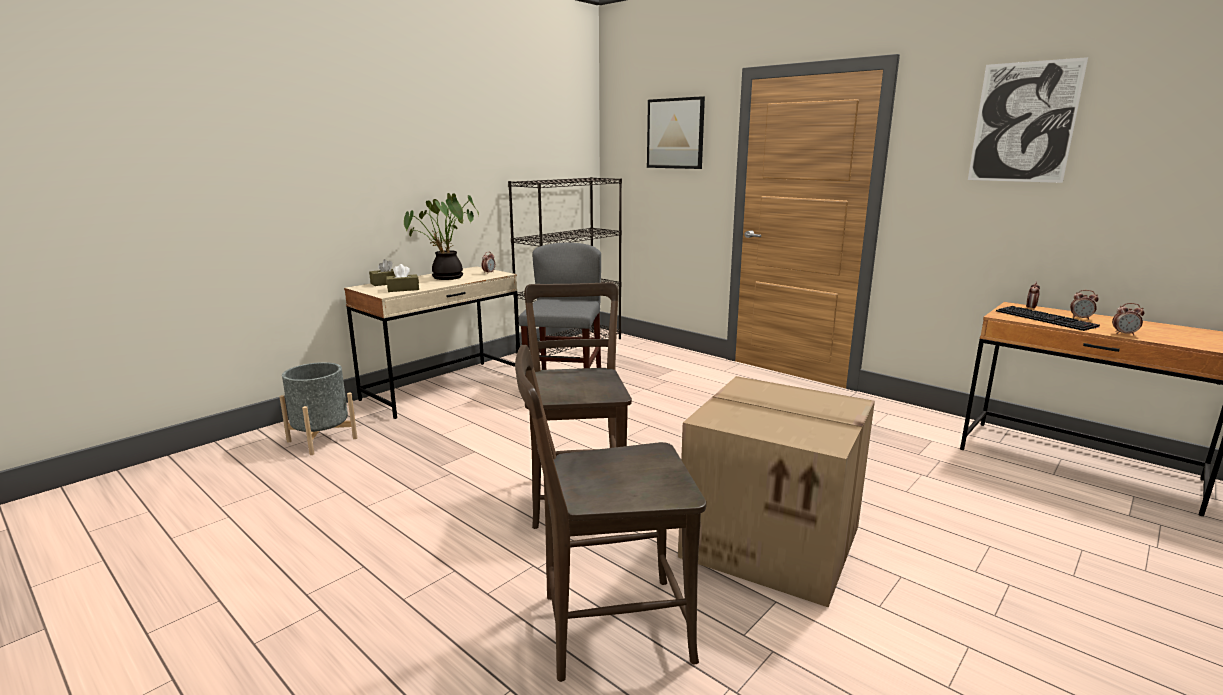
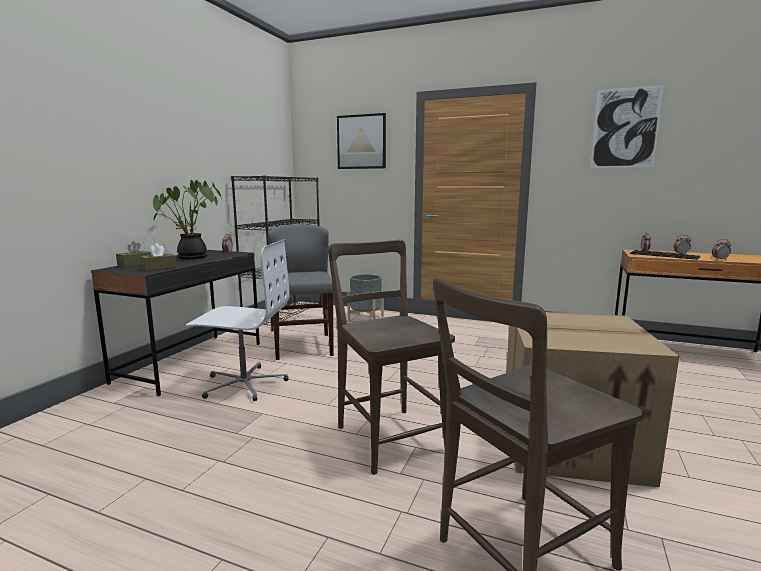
camera: 20 degrees left, 5 degrees down
(322, 440) = (86, 429): grey planter -> grey planter (366, 319)
(444, 388) = (192, 362): beige desk -> black desk
(477, 418) = (244, 384): none -> white office chair

